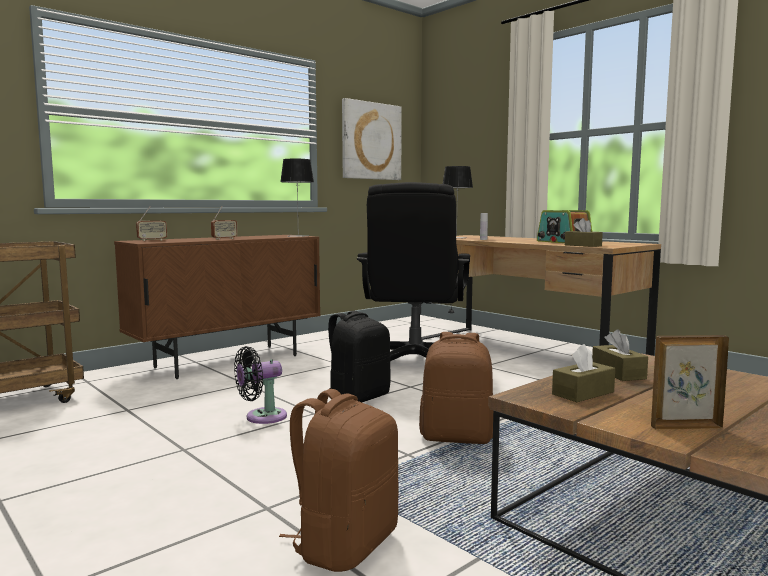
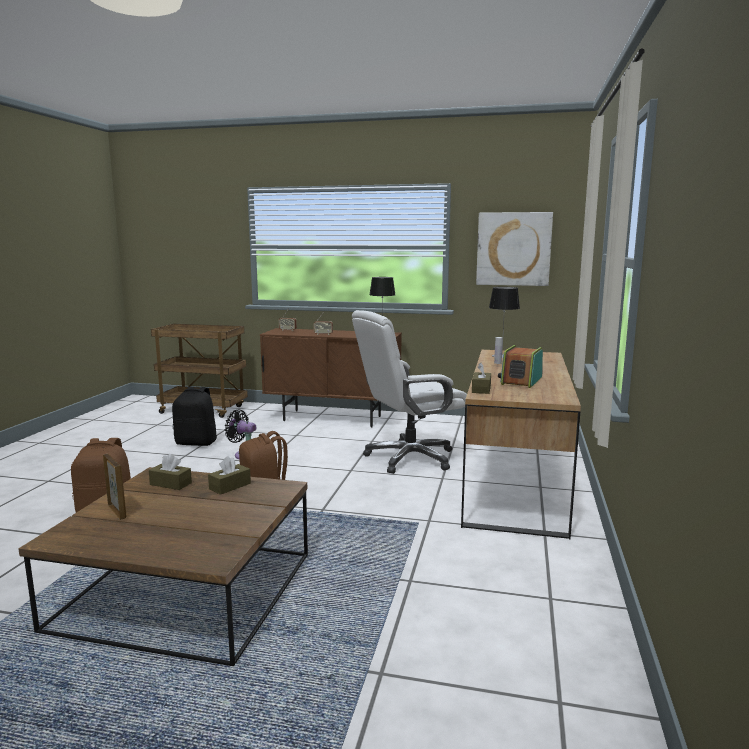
camera: 55 degrees right, 5 degrees up
(358, 398) = (306, 464): black backpack -> black backpack (196, 443)
(415, 363) = (409, 458): black office chair -> white office chair

